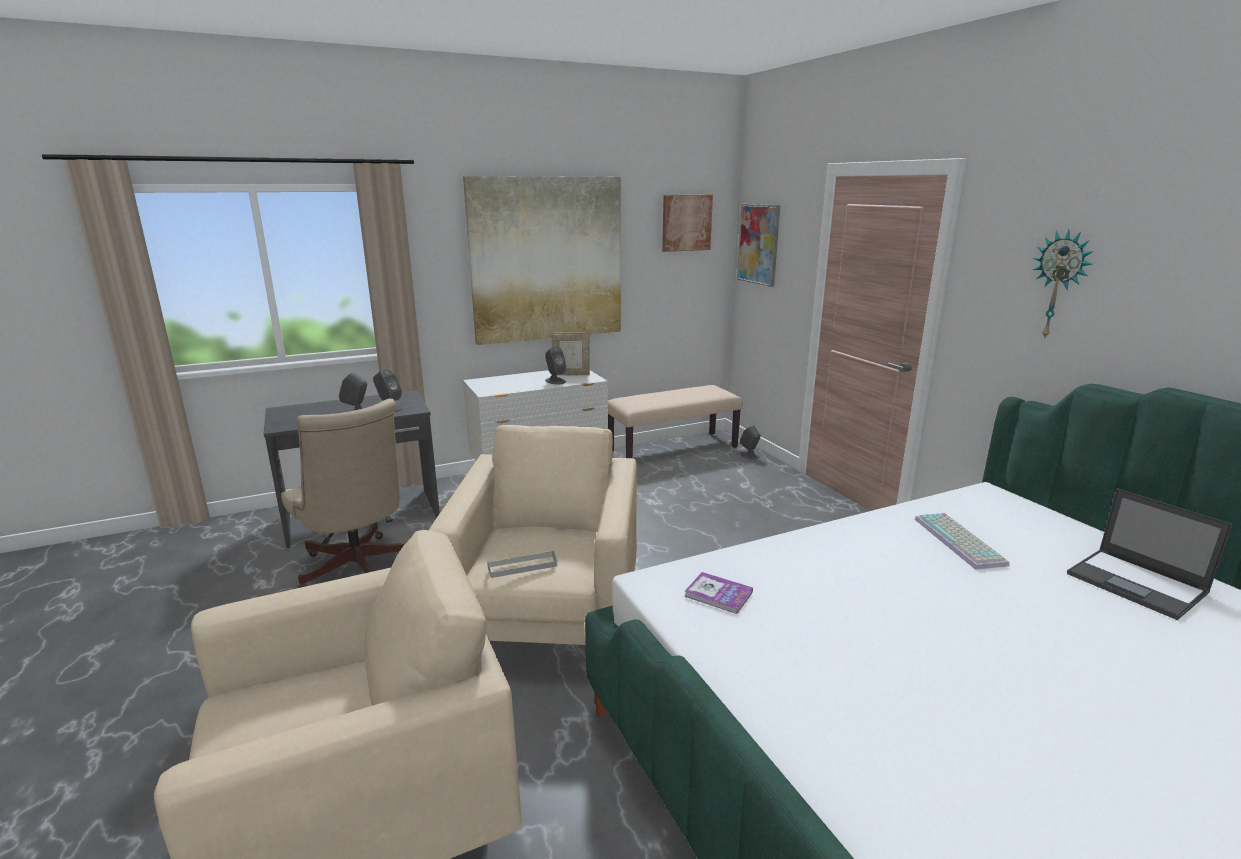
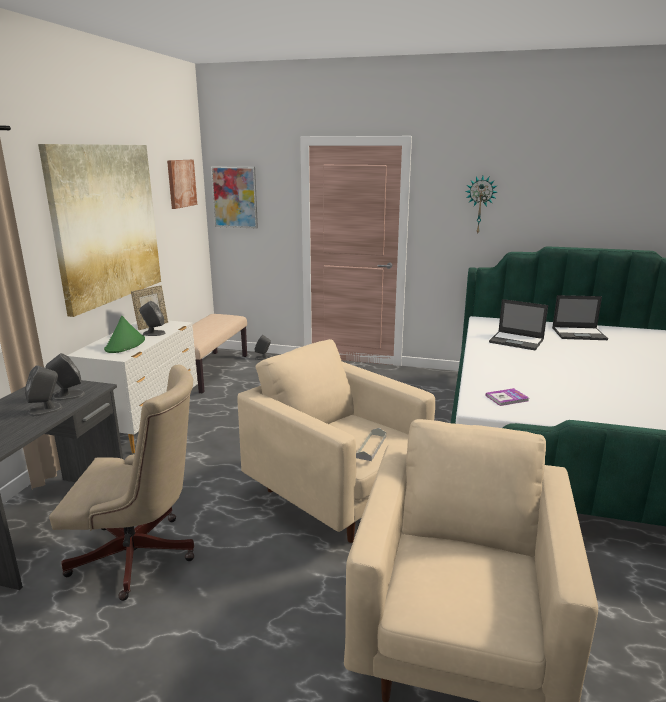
camera: 50 degrees left, 0 degrees up
(514, 384) = (125, 344): none -> green hat
(961, 541) = (517, 341): keyboard -> laptop

